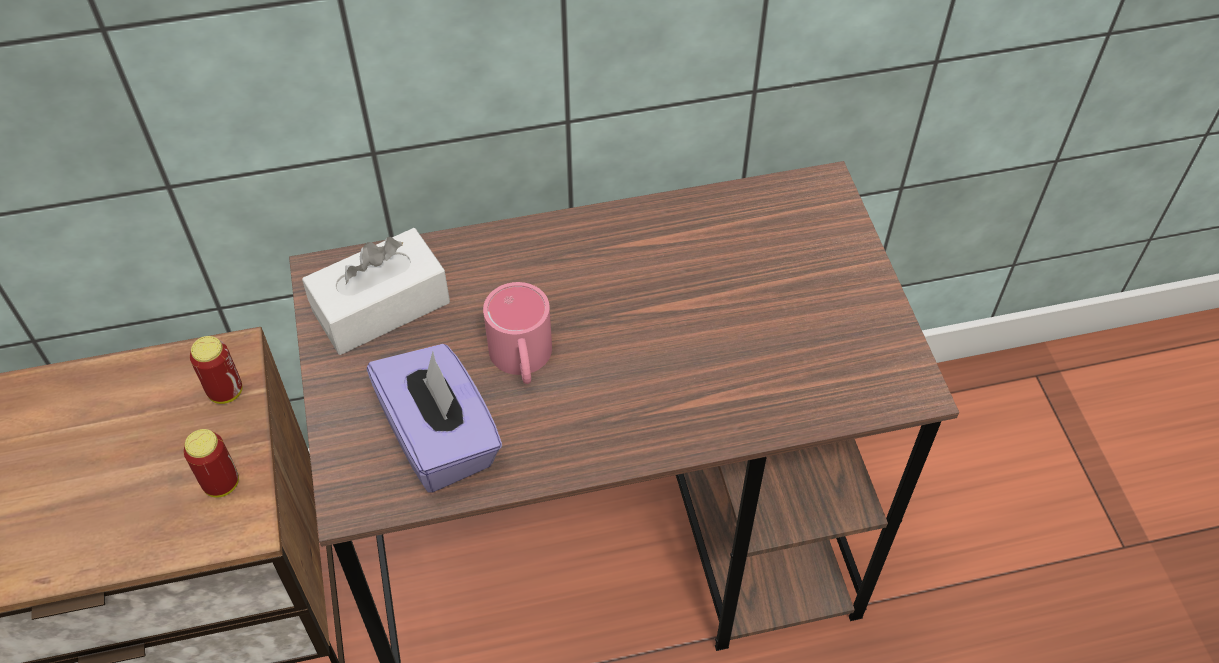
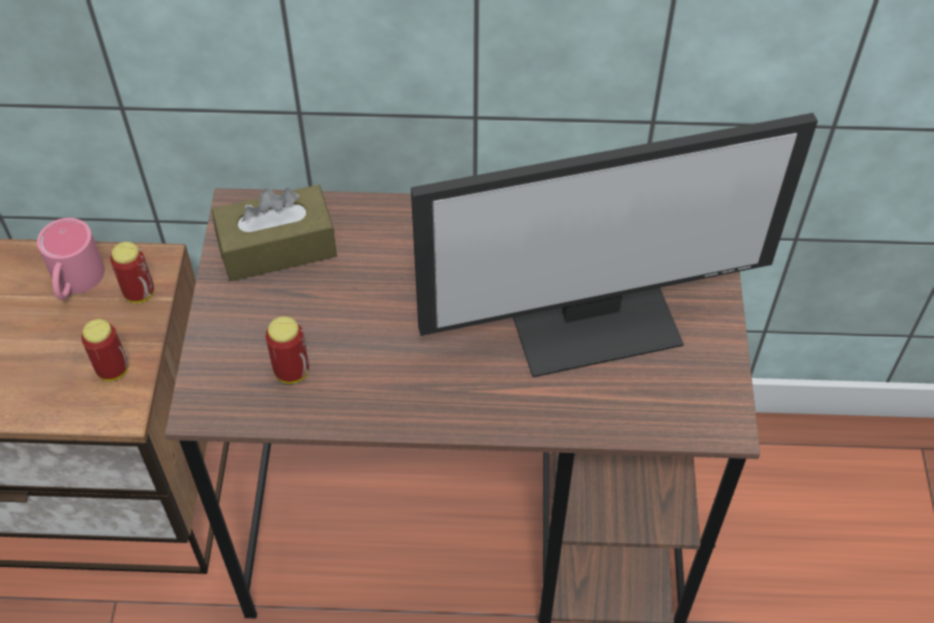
camera: 15 degrees right, 0 degrees up
(381, 307) = (277, 247): white tissue box -> brown tissue box
(441, 438) = (292, 372): purple tissue box -> can
(522, 361) = (382, 321): pink mug -> pink mug (75, 283)
(747, 311) = (595, 320): none -> monitor

